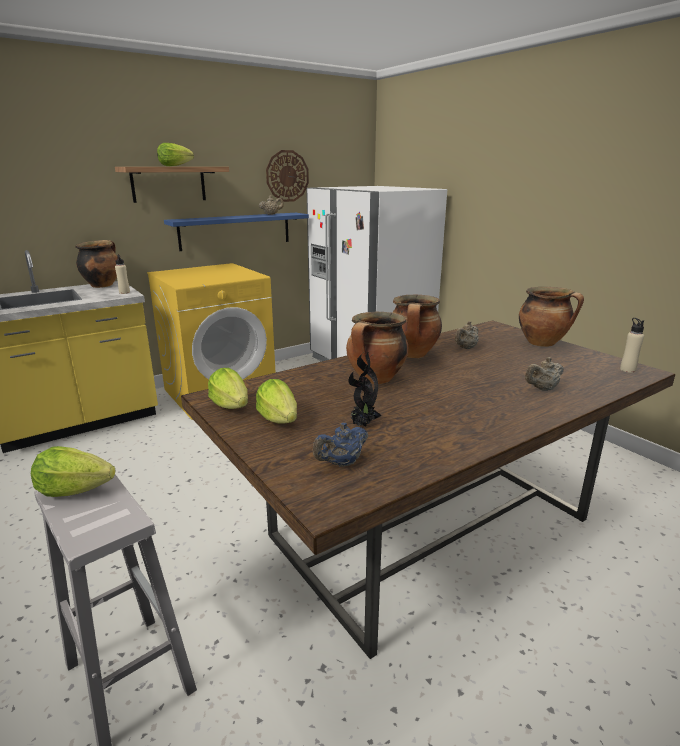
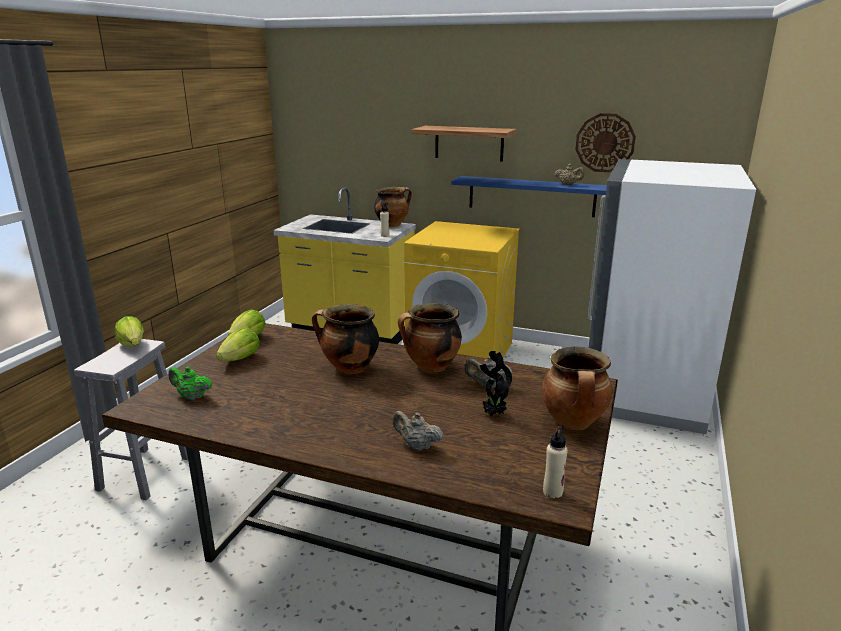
camera: 55 degrees right, 0 degrees up
(174, 166) = (460, 129): lettuce -> none
(341, 463) = (192, 397): blue teapot -> green teapot
(362, 425) = (256, 387): potted plant -> potted plant (493, 414)

